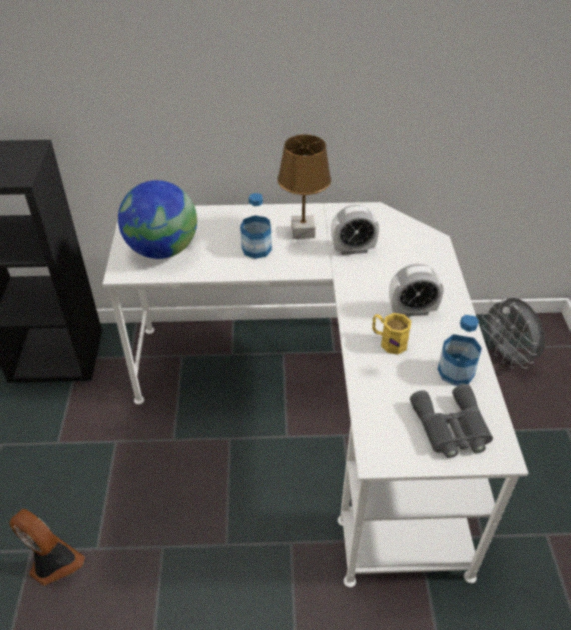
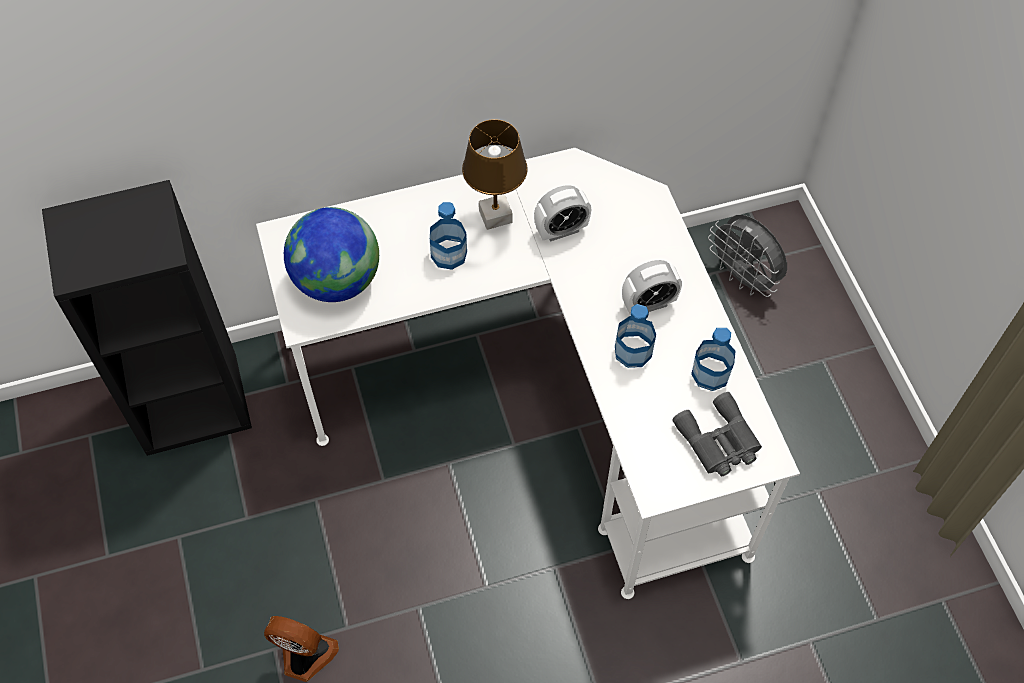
camera: 15 degrees left, 15 degrees up
(388, 341) = (633, 351): yellow mug -> bottle

